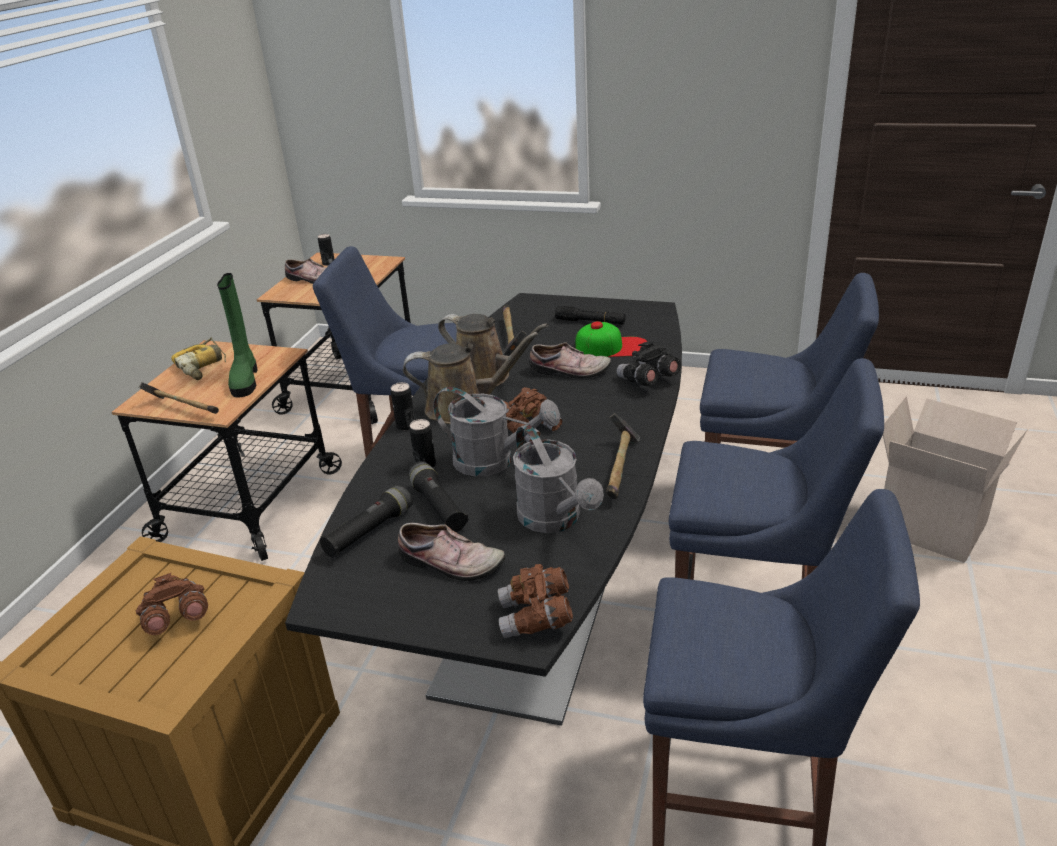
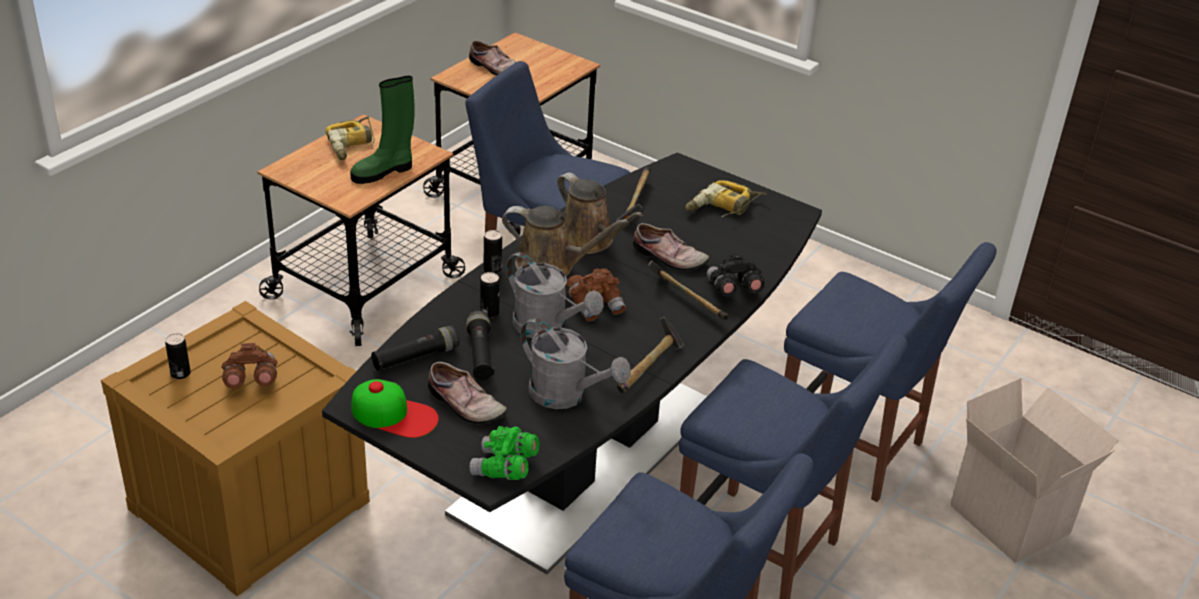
camera: 15 degrees right, 5 degrees up
(183, 409) = (319, 187): hammer -> hammer (686, 300)
(245, 380) = (384, 172): green boot -> green boot turned 45 degrees clockwise
(328, 263) = (519, 51): can -> can (180, 373)
(536, 618) = (504, 468): brown binoculars -> green binoculars
(555, 520) = (567, 395): grey watering can -> grey watering can turned 45 degrees counterclockwise
(590, 322) = (723, 208): black flashlight -> power drill
(612, 347) = (725, 243): cap -> cap (394, 415)

